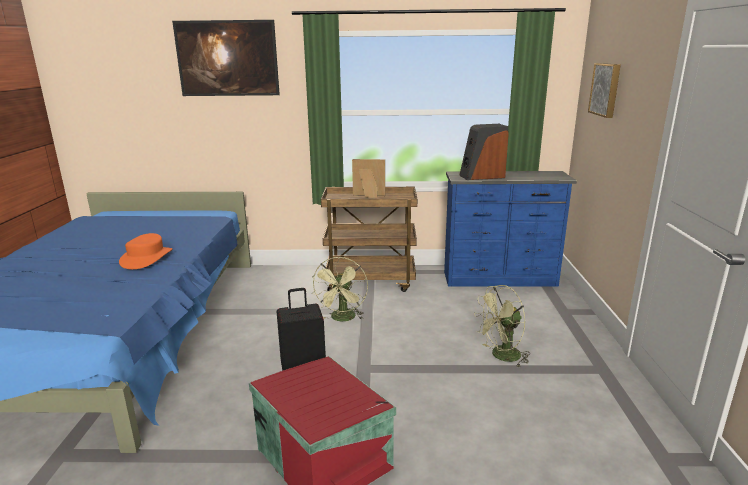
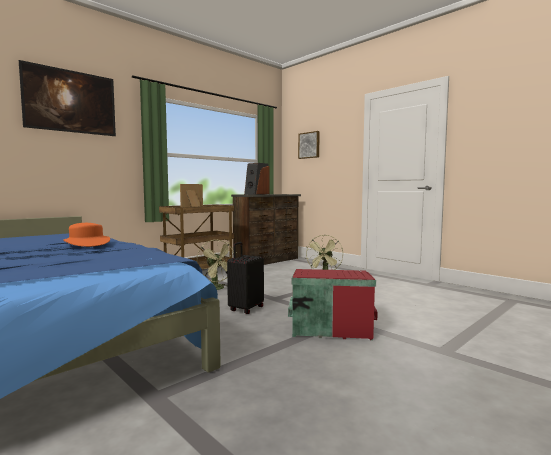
camera: 45 degrees left, 15 degrees down
(500, 279) = (268, 261): blue dresser -> brown dresser

